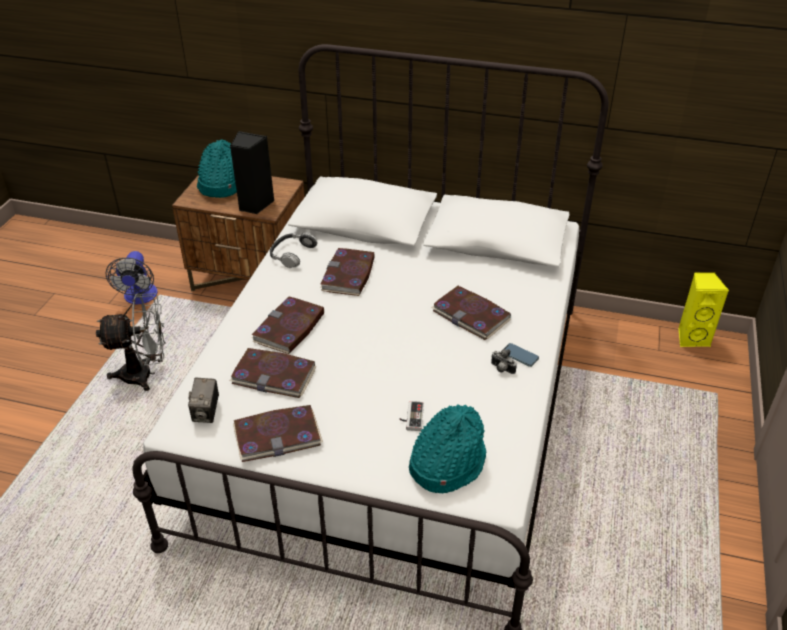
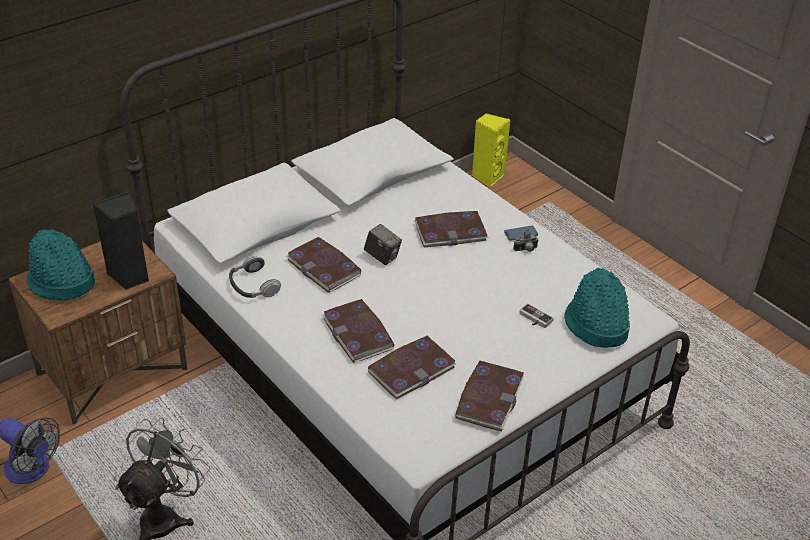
camera: 55 degrees left, 0 degrees up
(206, 413) = (418, 430): camera -> camera (382, 256)

